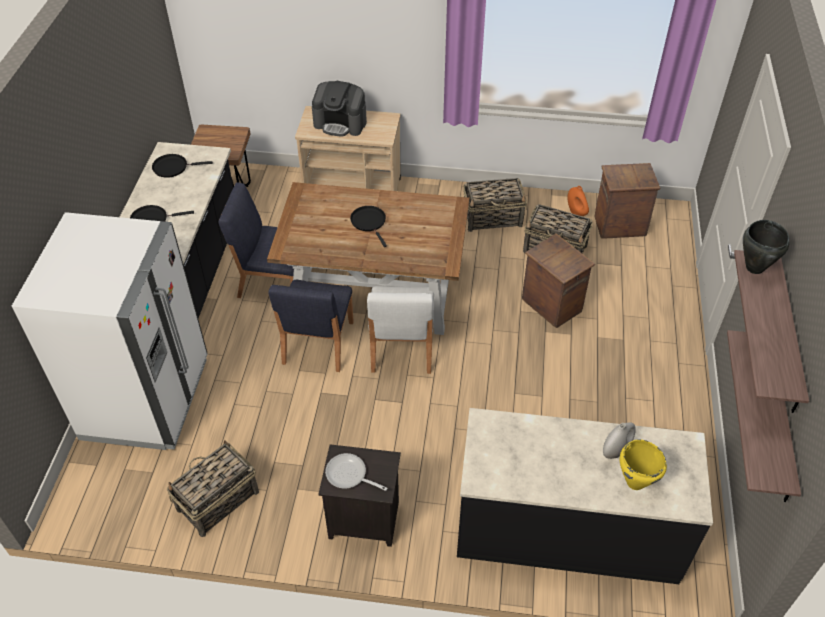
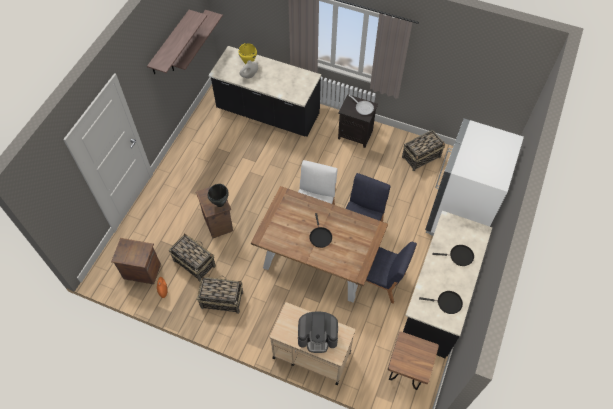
camera: 165 degrees left, 10 degrees up
(340, 123) = (318, 336): coffee machine -> coffee machine turned 150 degrees clockwise
(754, 268) = (164, 61): black cooking pot -> black cooking pot (220, 203)

